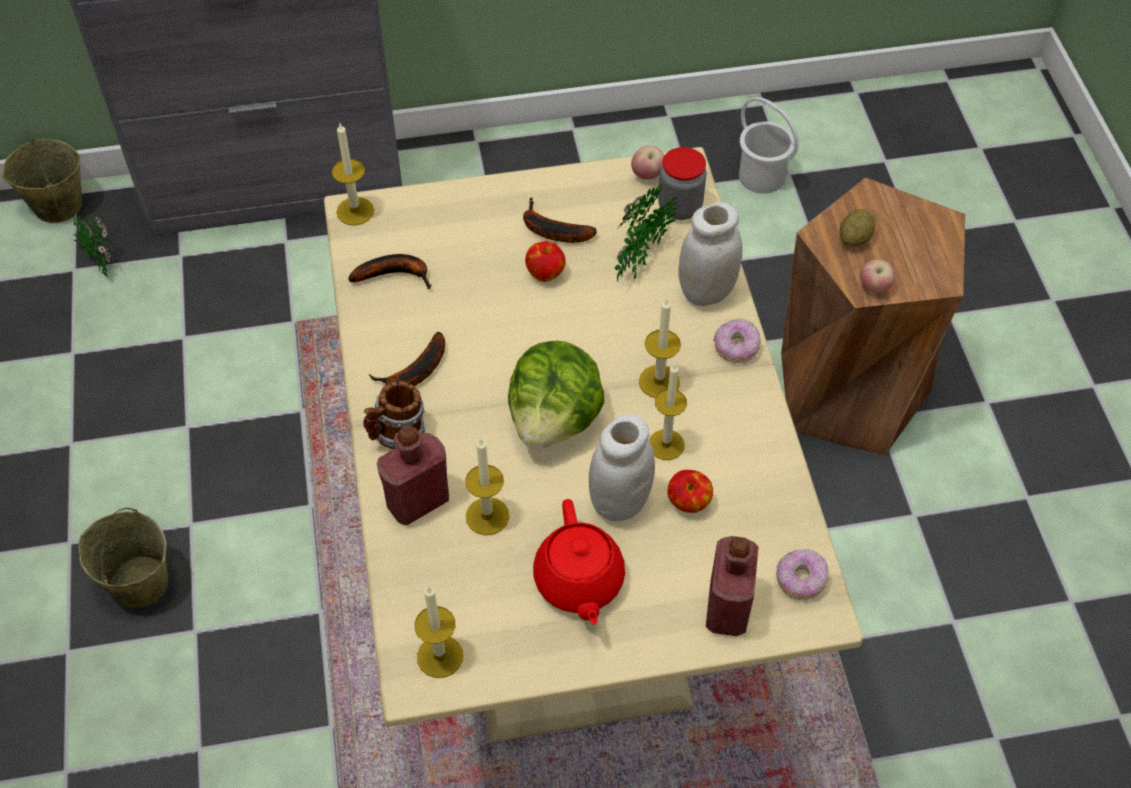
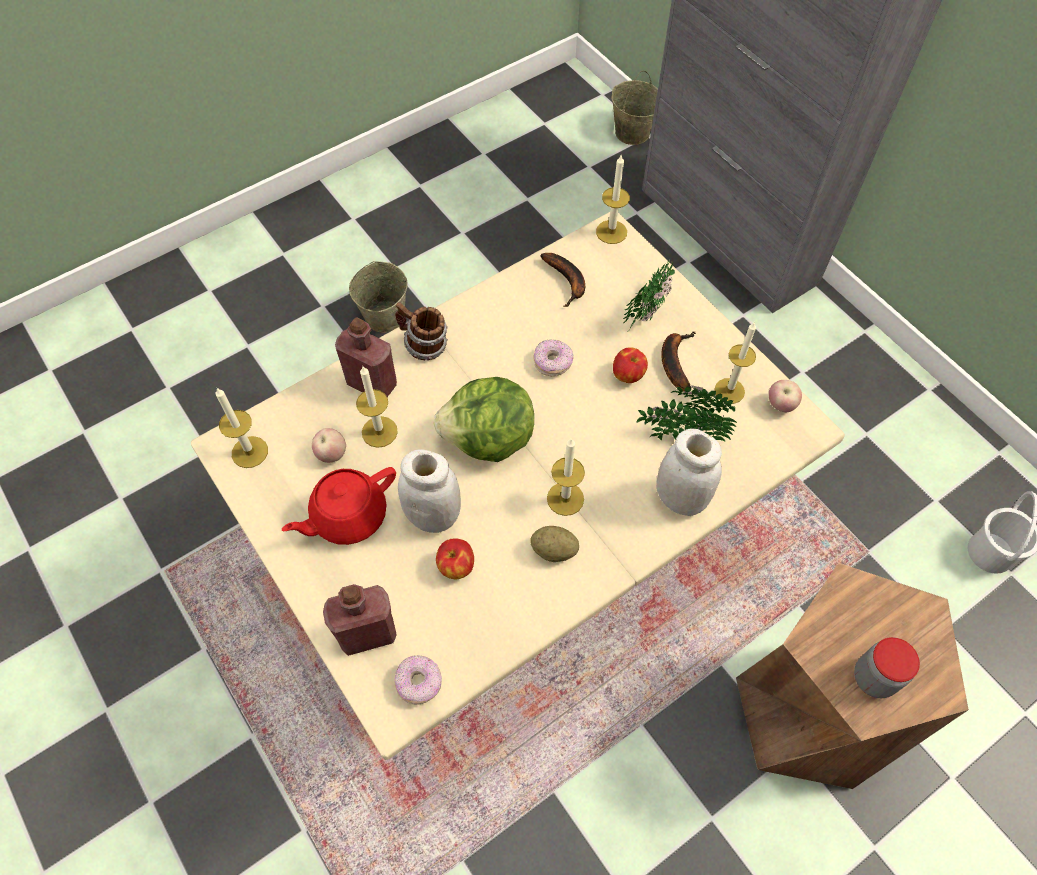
camera: 65 degrees right, 5 degrees up
(99, 259) = (605, 174): potted plant -> potted plant (649, 311)
(414, 373) = (484, 332): banana -> none
(666, 444) = (505, 528): candle -> candle (729, 391)
(680, 207) = (761, 443): jar -> jar (874, 678)
(736, 347) = (634, 544): donut -> donut (552, 363)
(854, 239) = (864, 615): potato -> potato (554, 550)
(874, 287) = (817, 653): apple -> apple (332, 454)

